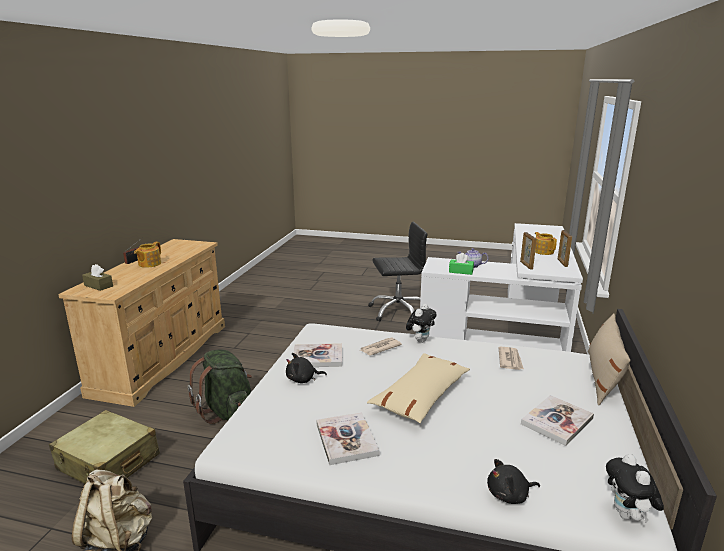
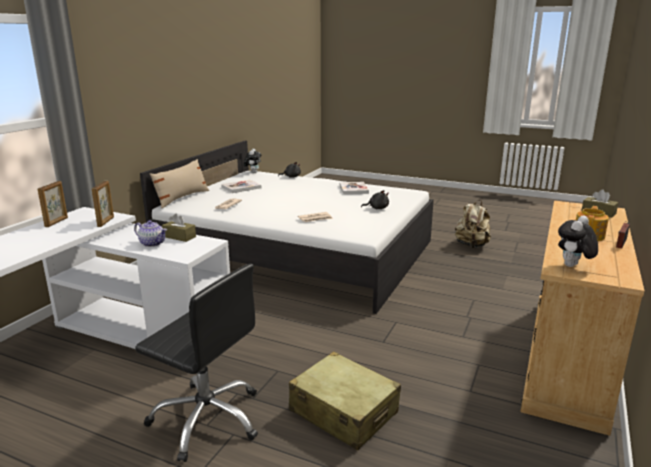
camera: 170 degrees left, 0 degrees up
(108, 462) = (514, 272): beige suitcase -> beige suitcase (343, 412)
(227, 412) = (446, 294): green backpack -> none
(317, 357) = (366, 217): book -> none
(398, 311) = (207, 418): black office chair -> black office chair turned 150 degrees counterclockwise
(420, 340) = (278, 222): plush toy -> plush toy (573, 266)
(421, 396) = (304, 198): beige pillow -> none
(461, 271) = (179, 237): green tissue box -> brown tissue box
(543, 251) = (33, 239): teapot -> none

